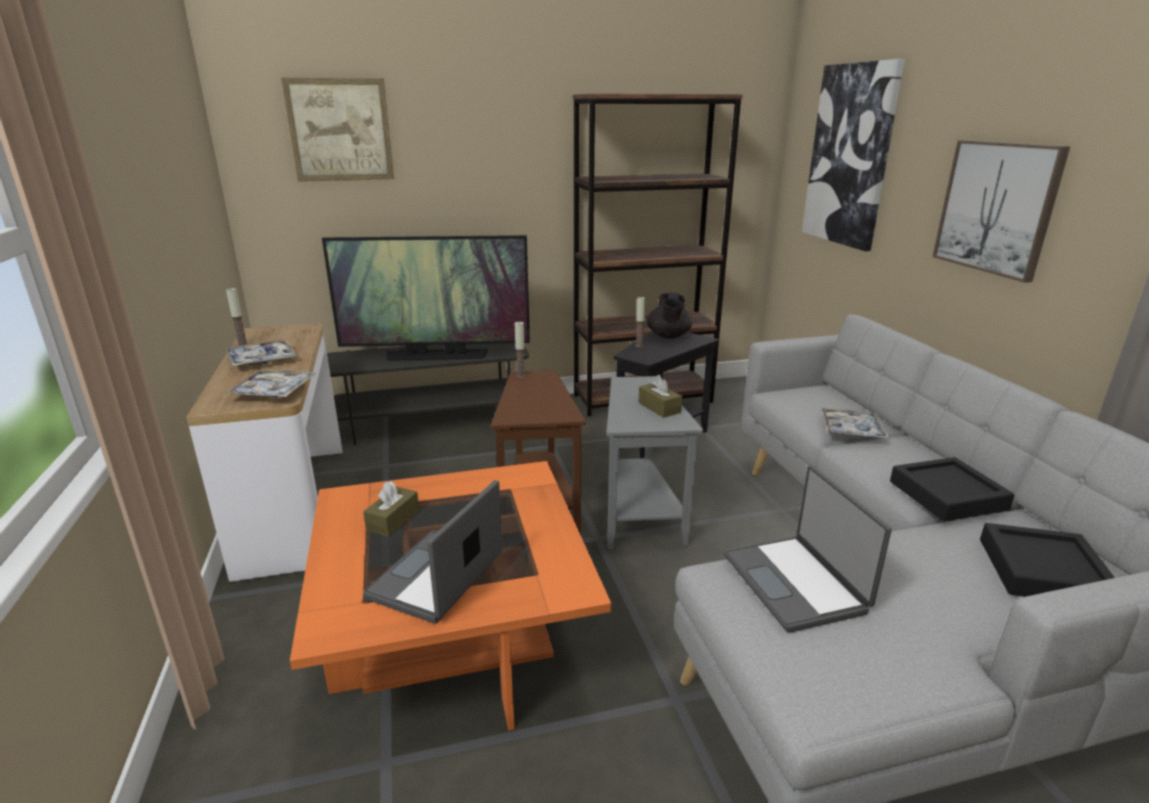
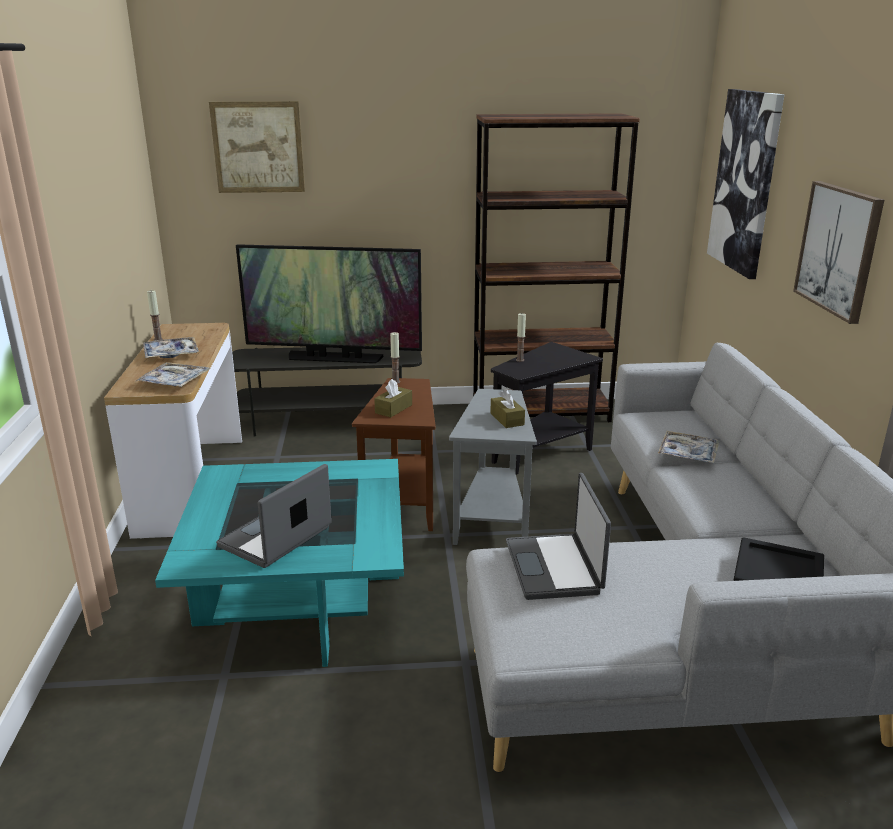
camera: 10 degrees right, 0 degrees up
(393, 520) = (254, 494): brown tissue box -> brown tissue box (393, 409)
(455, 640) = (300, 600): orange coffee table -> turquoise coffee table
(668, 336) = (554, 352): black teapot -> none
(947, 495) = (737, 516): black tray -> none

